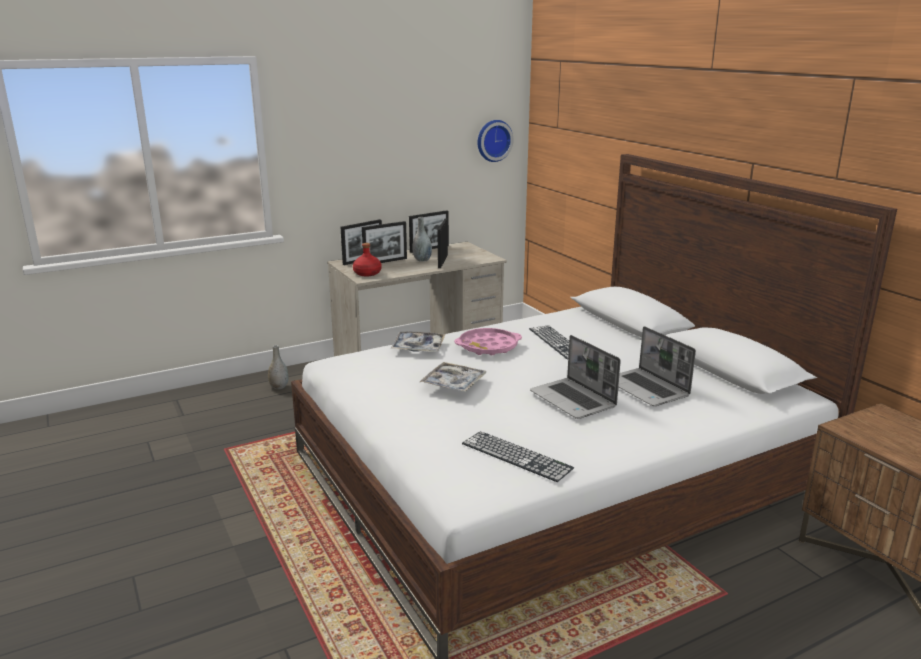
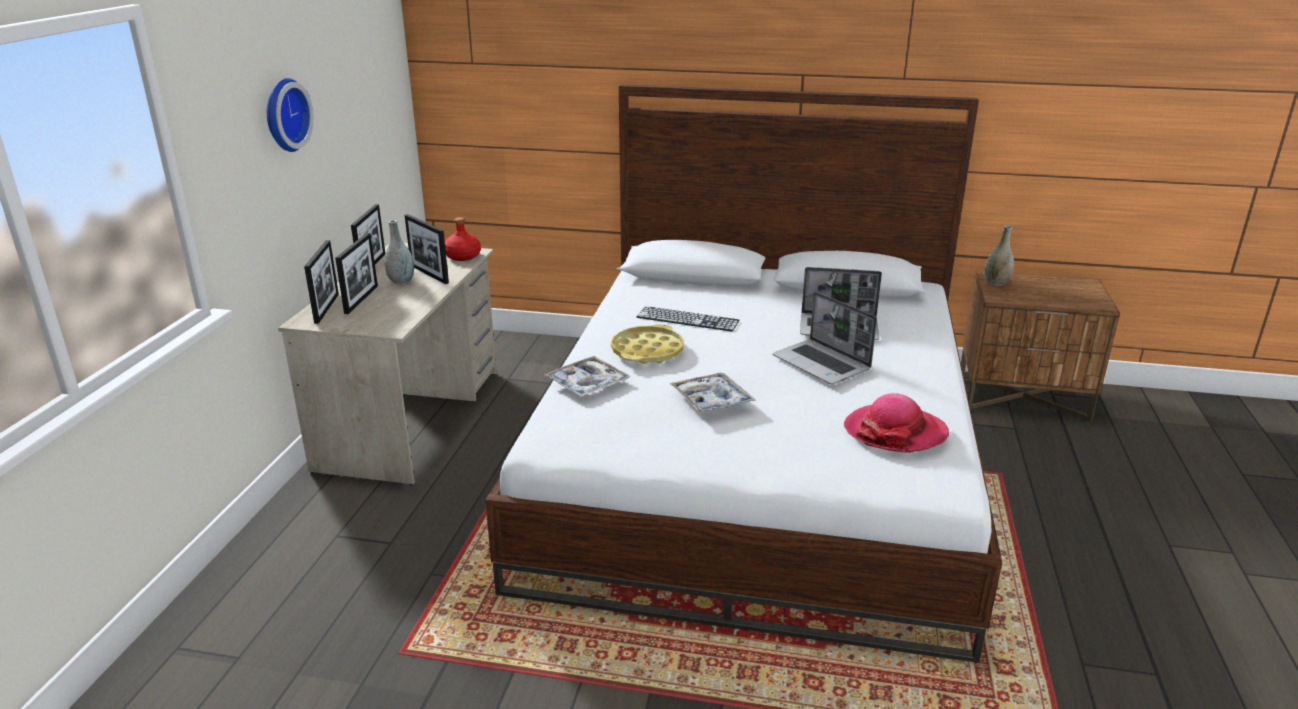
camera: 50 degrees left, 5 degrees up
(279, 387) = (305, 543): grey vase -> grey vase (996, 283)
(367, 273) = (379, 322): red bottle -> red bottle (462, 256)
(488, 347) = (647, 351): pink tray -> yellow tray
(493, 140) = (387, 93): wall clock -> wall clock (283, 115)
(516, 456) = (895, 432): keyboard -> hat
(574, 400) = (822, 364): laptop -> laptop turned 45 degrees clockwise

